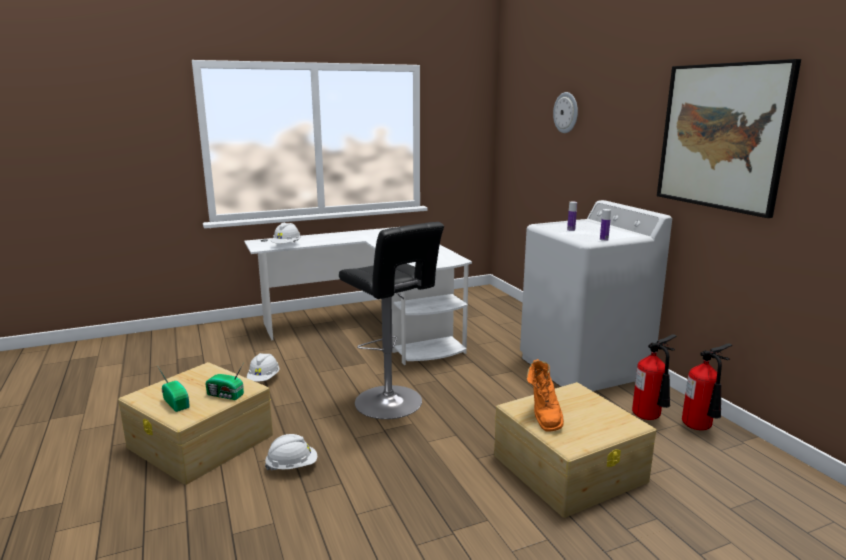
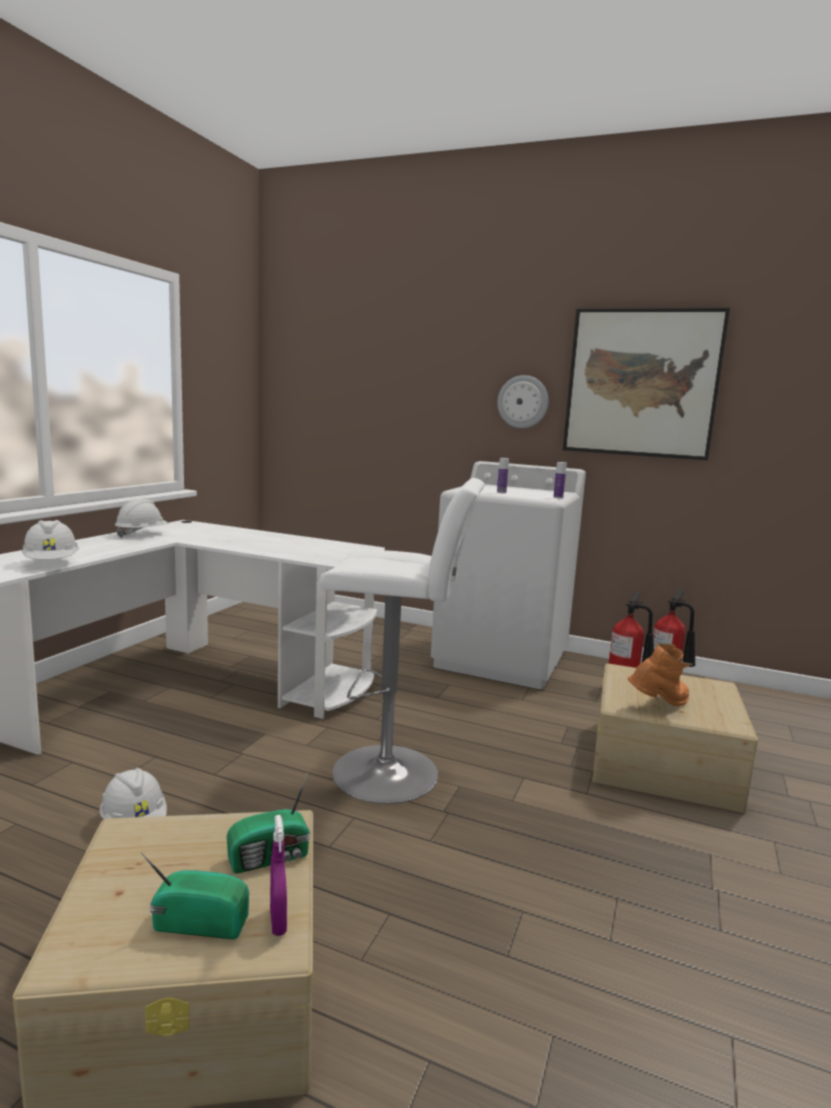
camera: 45 degrees left, 5 degrees down
(193, 414) = (278, 922): none -> purple spray bottle
(292, 466) = (424, 931): white hard hat -> white hard hat (142, 534)
(391, 403) = (393, 773): black stool -> white stool
(544, 416) = (659, 705): orange boot -> orange boot turned 75 degrees counterclockwise
(566, 112) = (402, 359): wall clock -> wall clock (523, 402)

